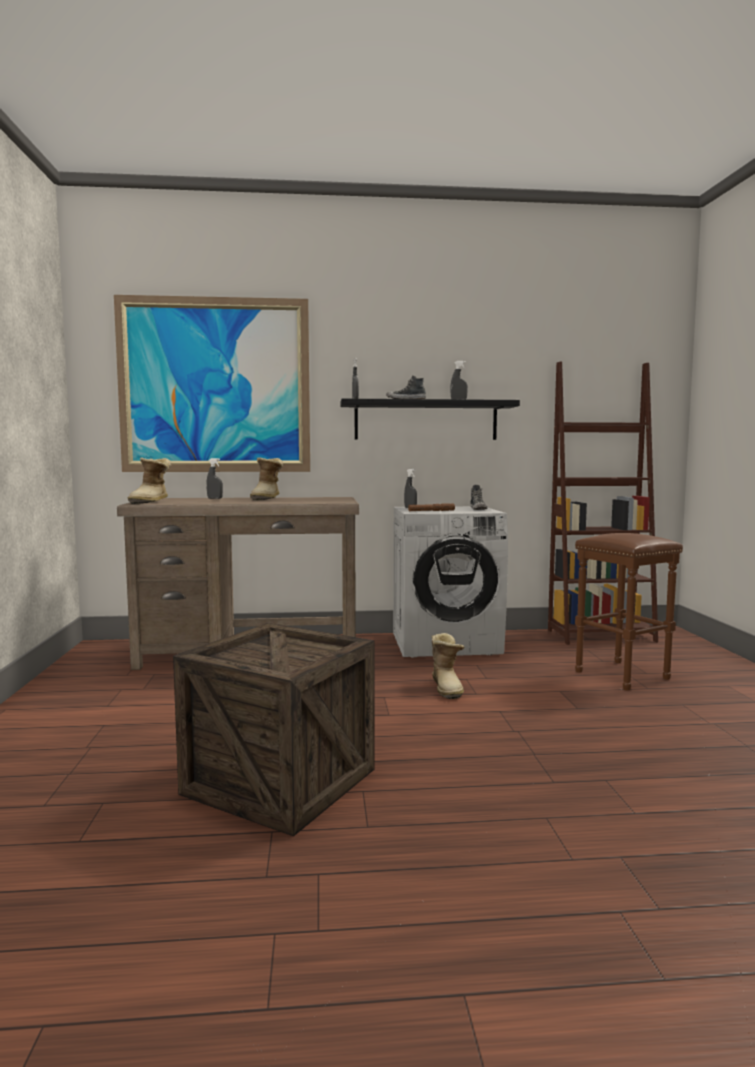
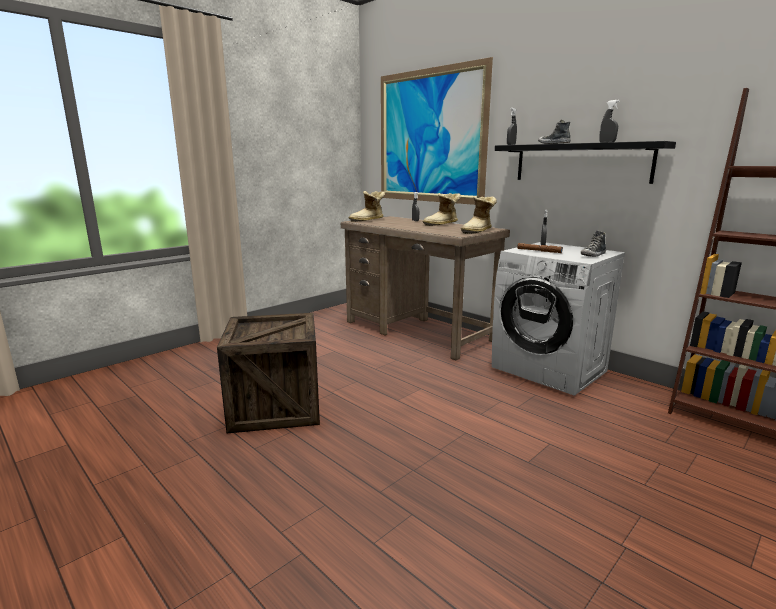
camera: 50 degrees right, 10 degrees up
(448, 687) = (473, 401): boot -> boot (478, 231)
(619, 674) = (648, 460): brown stool -> none

